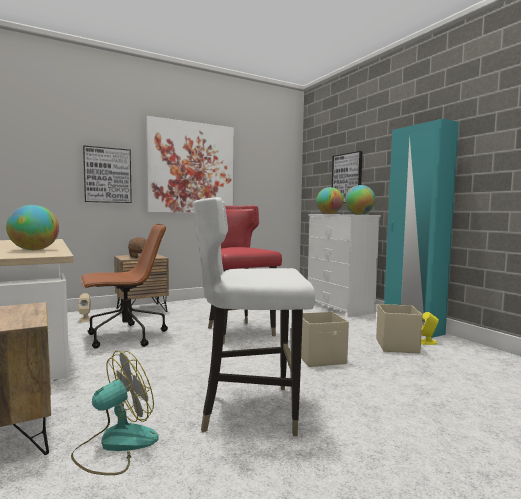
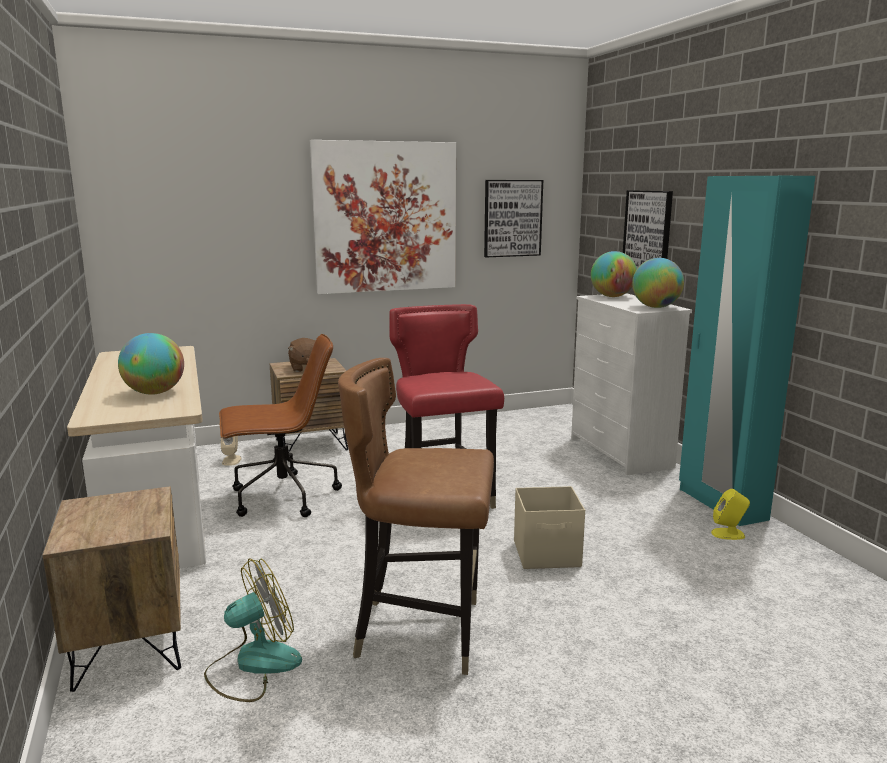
camera: 10 degrees right, 10 degrees up
(107, 175) = (254, 240): picture -> picture (512, 218)
(251, 410) = (422, 632): white chair -> brown chair
(397, 346) = (676, 538): beige storage box -> none

